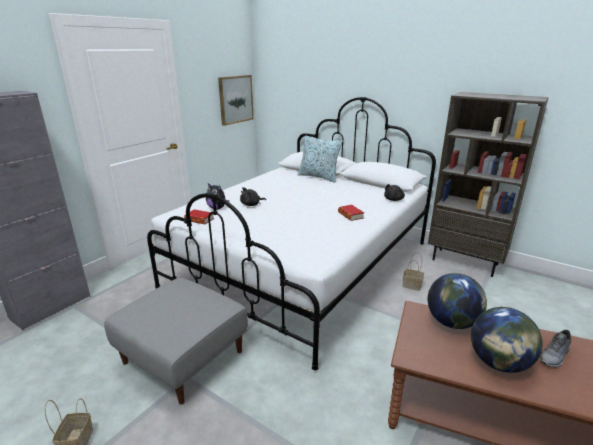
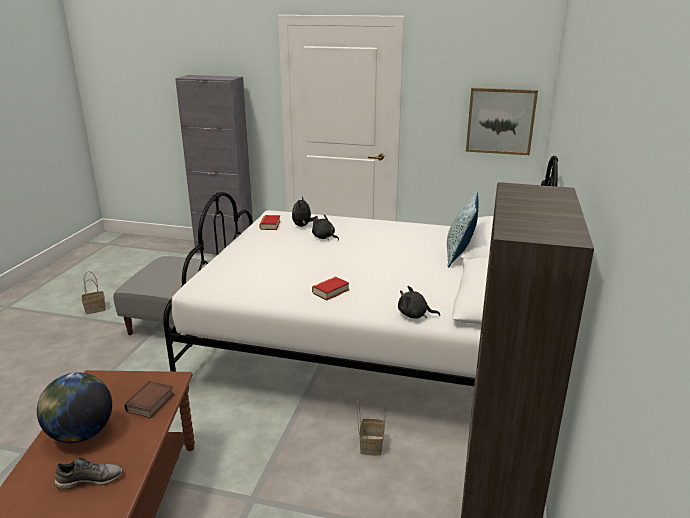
camera: 70 degrees right, 0 degrees up
(452, 322) = (151, 403): globe -> book
(554, 356) = (90, 479): grey shoe -> grey shoe turned 135 degrees clockwise

